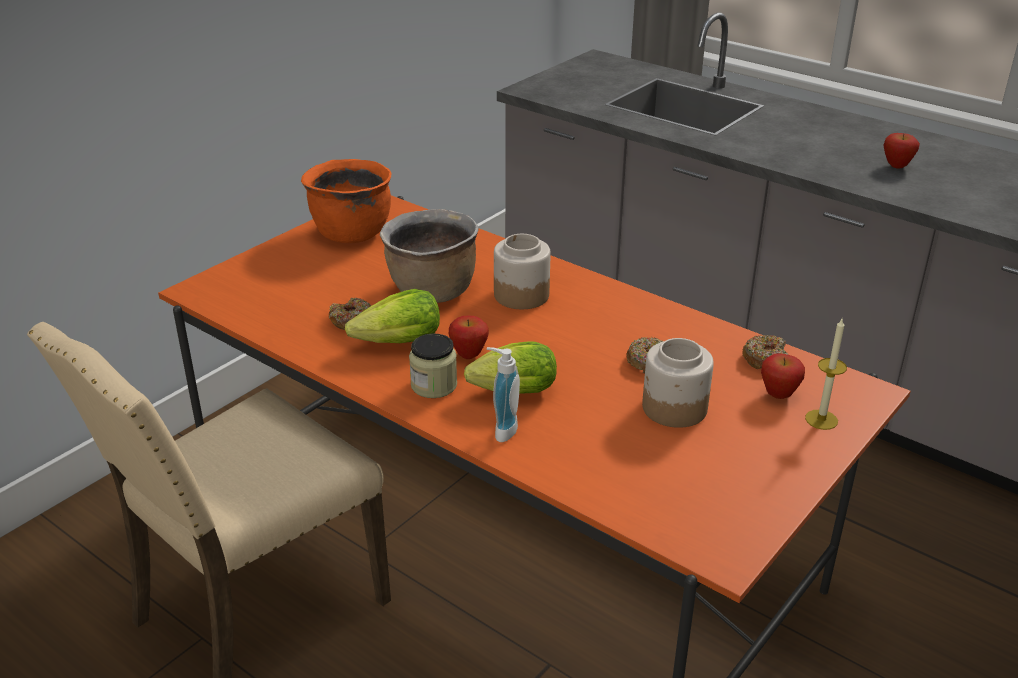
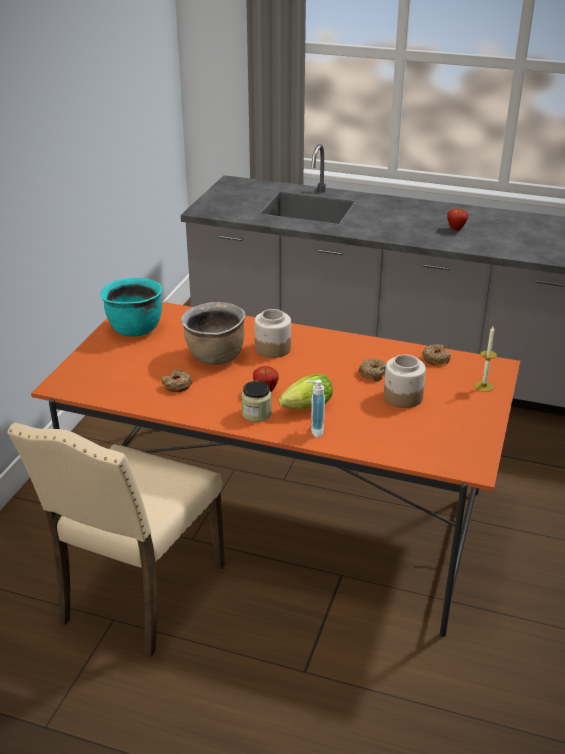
camera: 20 degrees left, 0 degrees up
(351, 233) = (135, 329): orange cooking pot -> turquoise cooking pot
(399, 342) = (217, 392): lettuce -> none
(778, 395) = (454, 378): apple -> none

